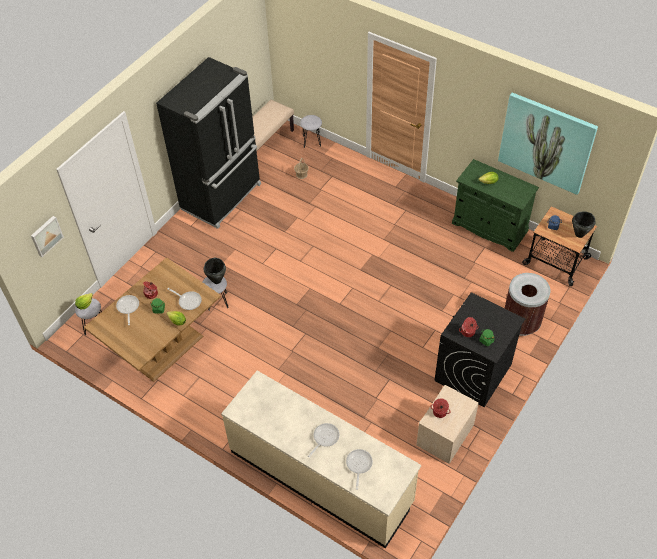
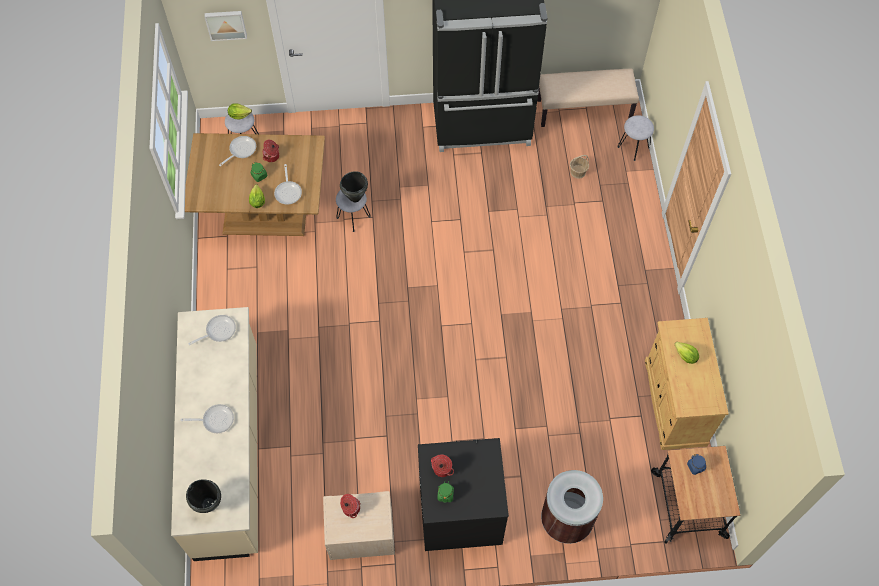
camera: 50 degrees right, 10 degrees up
(358, 465) = (207, 471): frying pan -> frying pan (218, 331)
(489, 227) = (674, 402): green cabinet -> beige cabinet
(546, 142) = (751, 376): picture -> none
(579, 234) = (709, 503): black cooking pot -> black cooking pot (209, 504)

